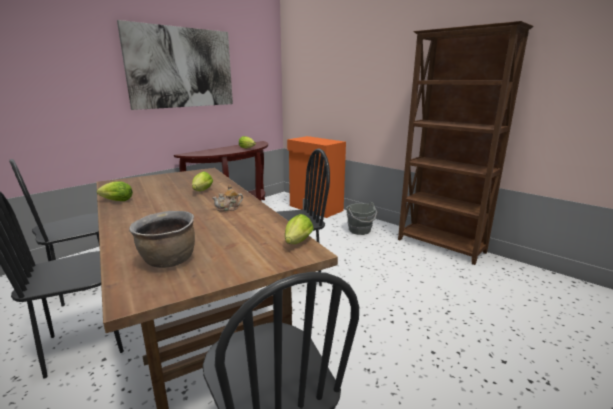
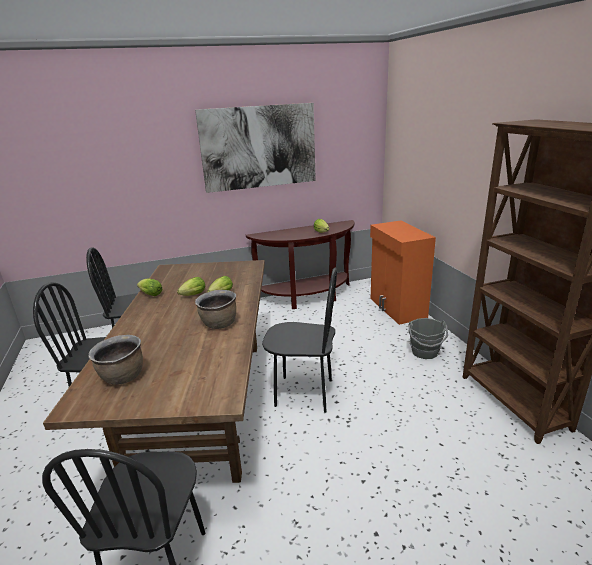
camera: 30 degrees right, 5 degrees up
(228, 208) = (219, 324): teapot -> brown cooking pot
(297, 243) = (226, 387): lettuce -> lettuce (192, 295)

